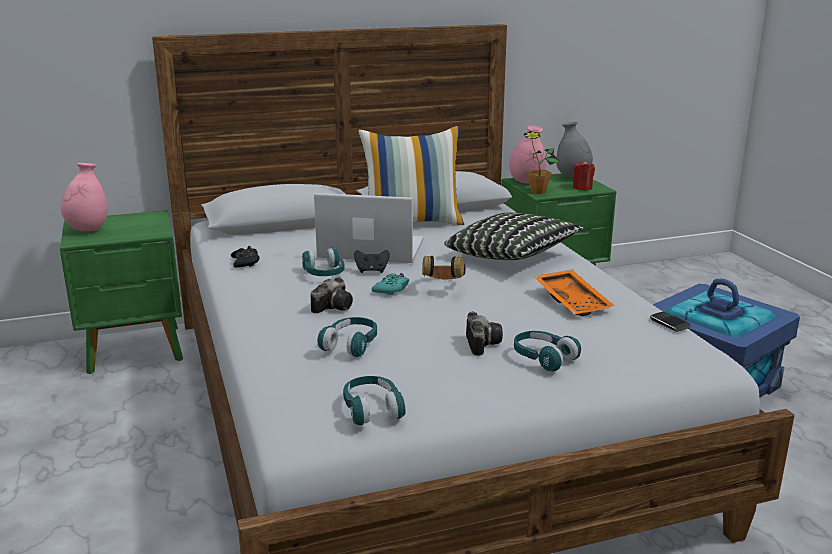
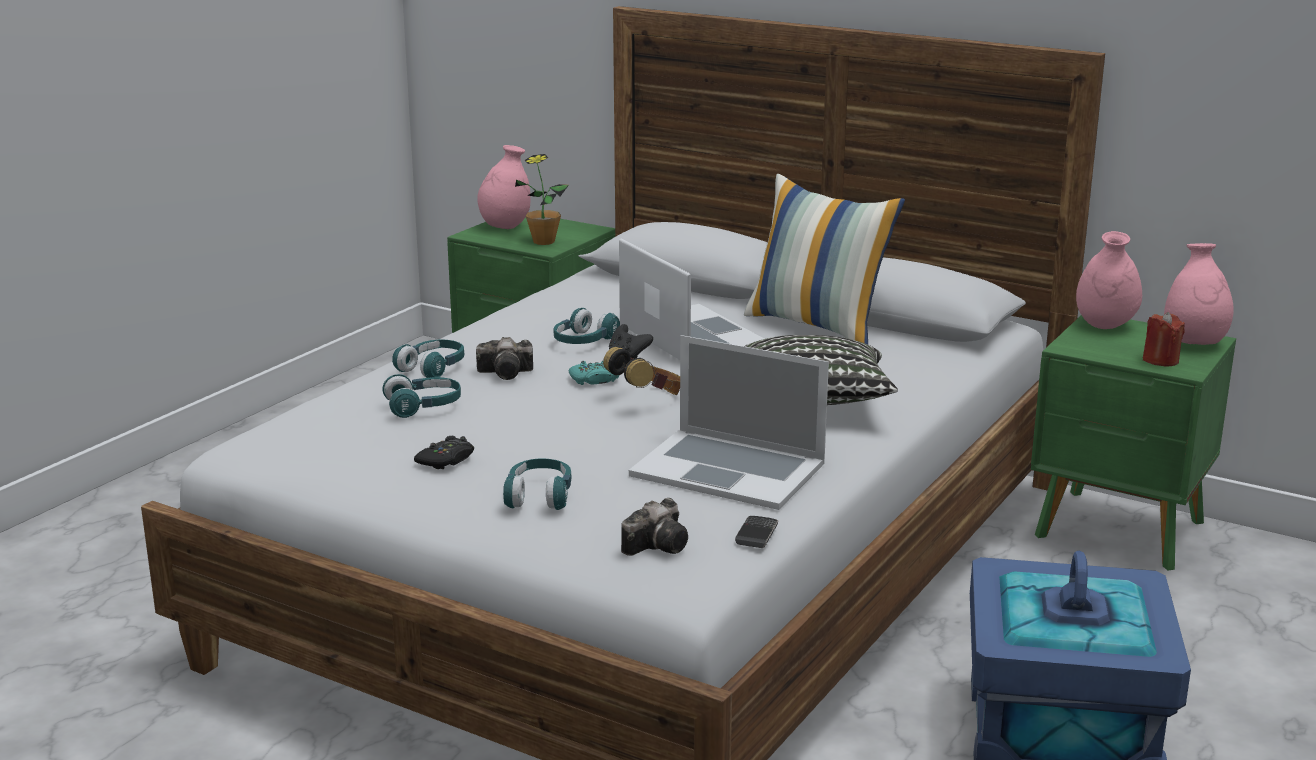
camera: 50 degrees right, 0 degrees up
(245, 262) = (552, 305): black game controller -> black game controller (446, 460)
(372, 409) = (315, 460): turquoise headphones -> turquoise headphones (433, 368)
(481, 343) = (530, 458): camera -> camera (659, 545)
(538, 192) = (1077, 343): potted plant -> potted plant (544, 241)
(573, 178) = (1194, 343): grey vase -> pink vase
(573, 301) = (728, 469): orange tray -> laptop

